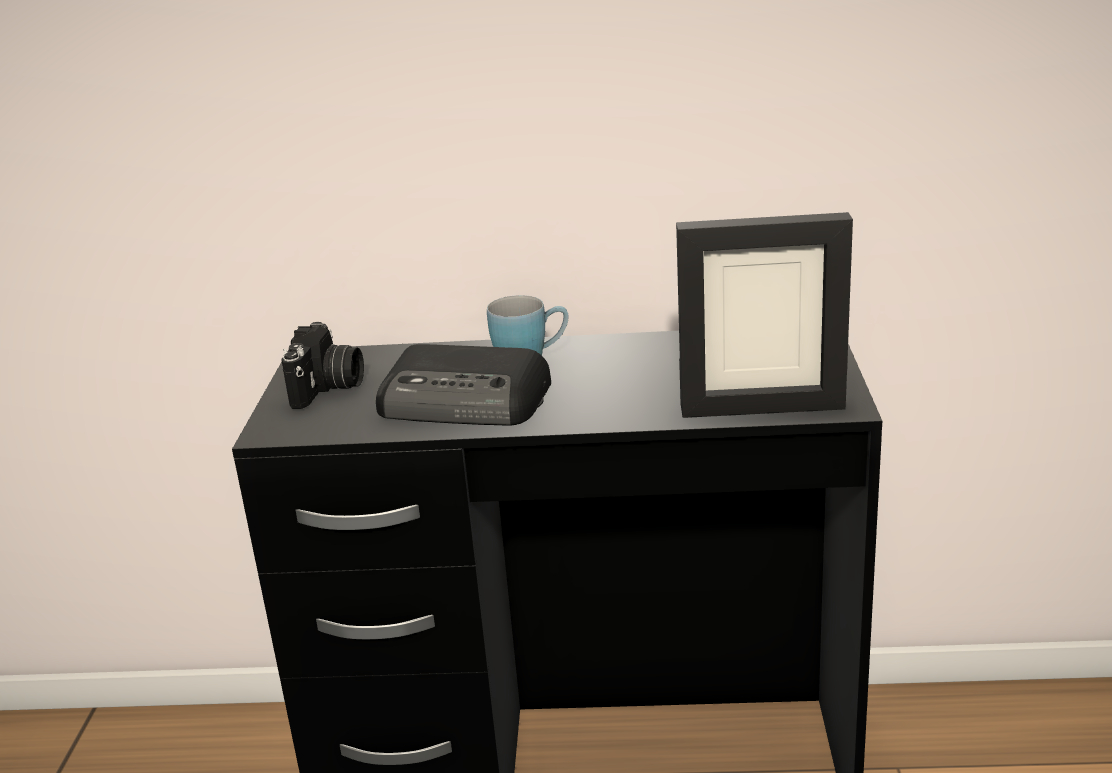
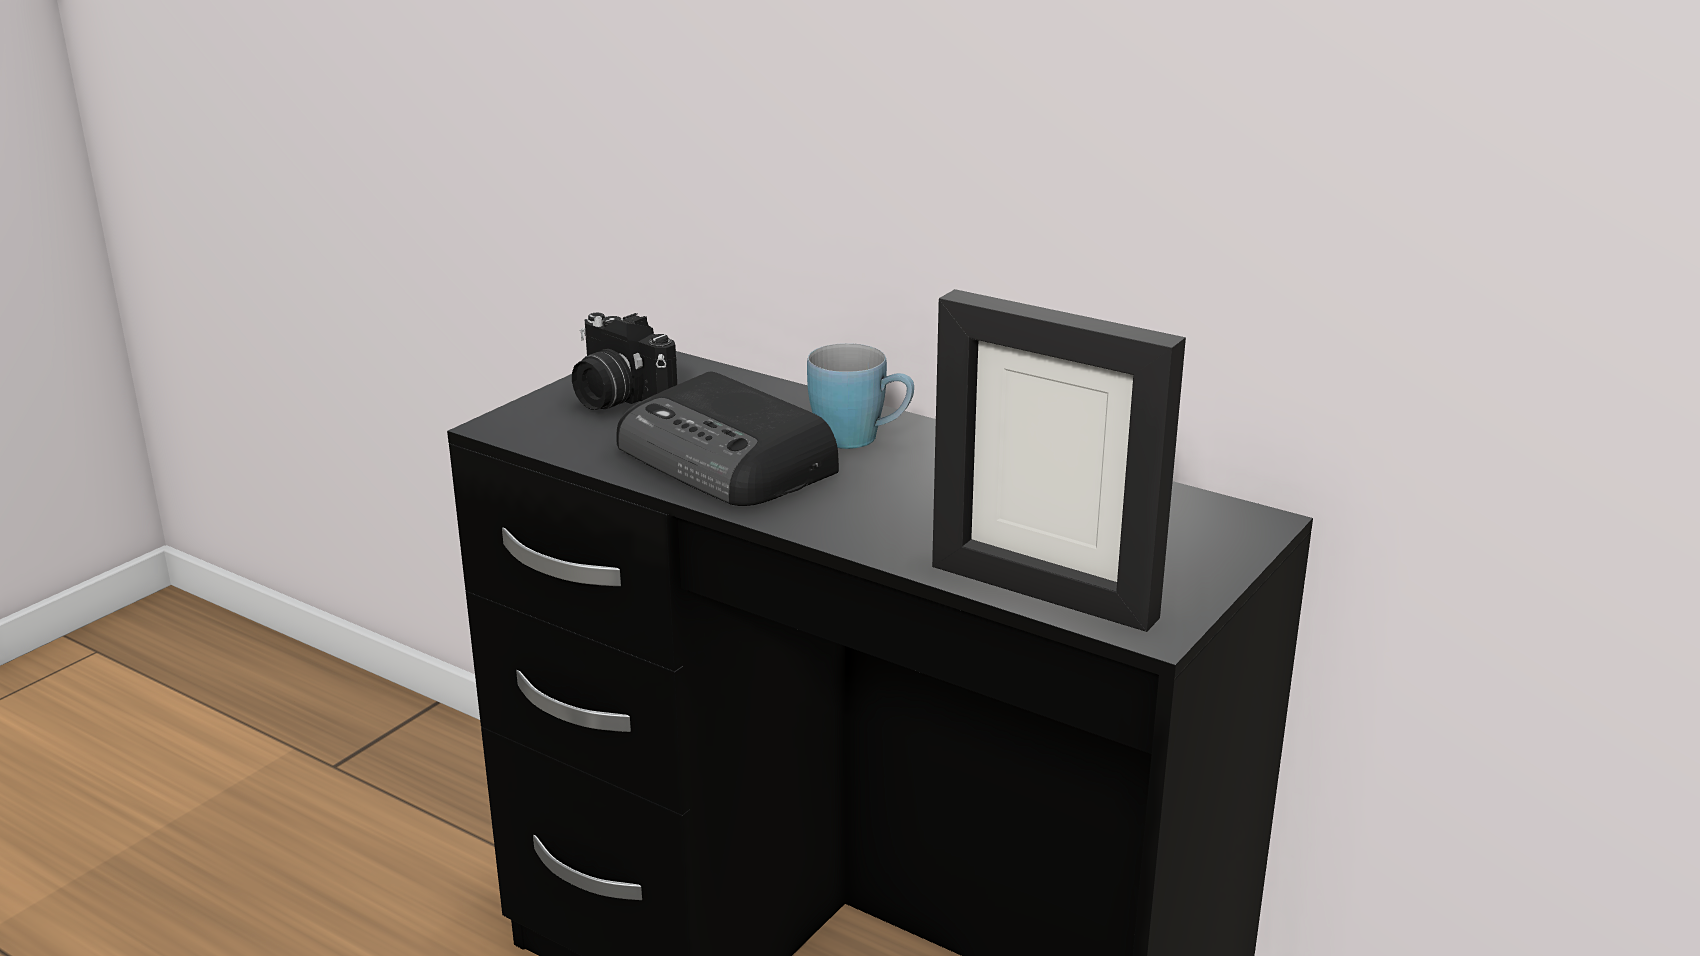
camera: 30 degrees right, 0 degrees up
(328, 388) = (617, 398): camera -> camera turned 90 degrees clockwise

